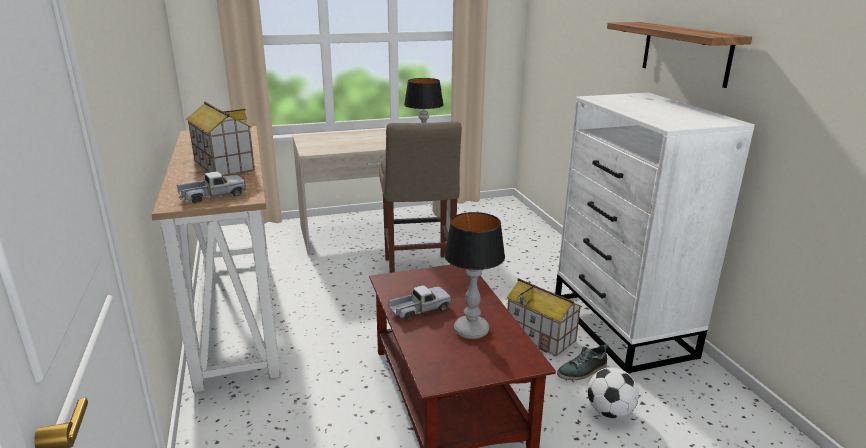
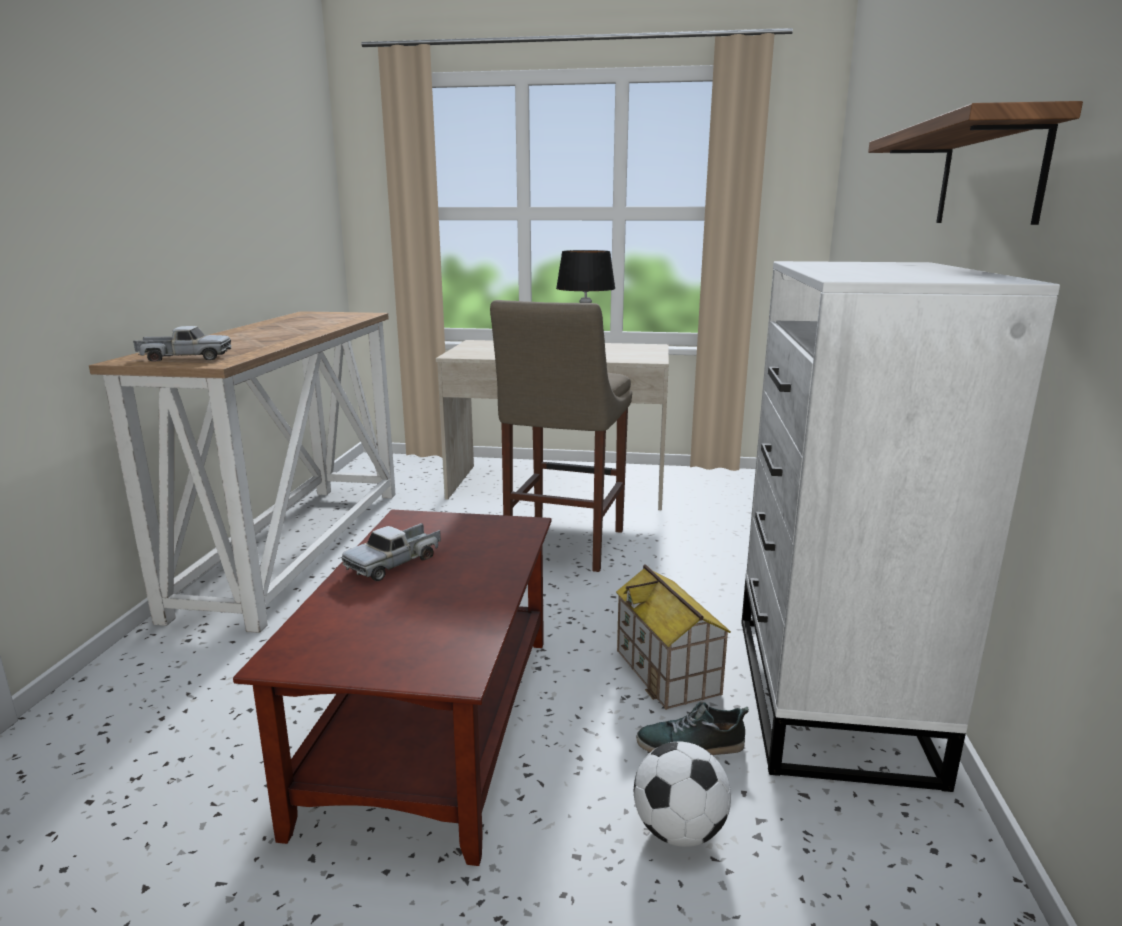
camera: 25 degrees right, 5 degrees down
(223, 165) = (266, 337): toy house -> none
(419, 309) = (395, 562): toy truck -> toy truck turned 135 degrees clockwise
(472, 330) = (429, 606): table lamp -> none

